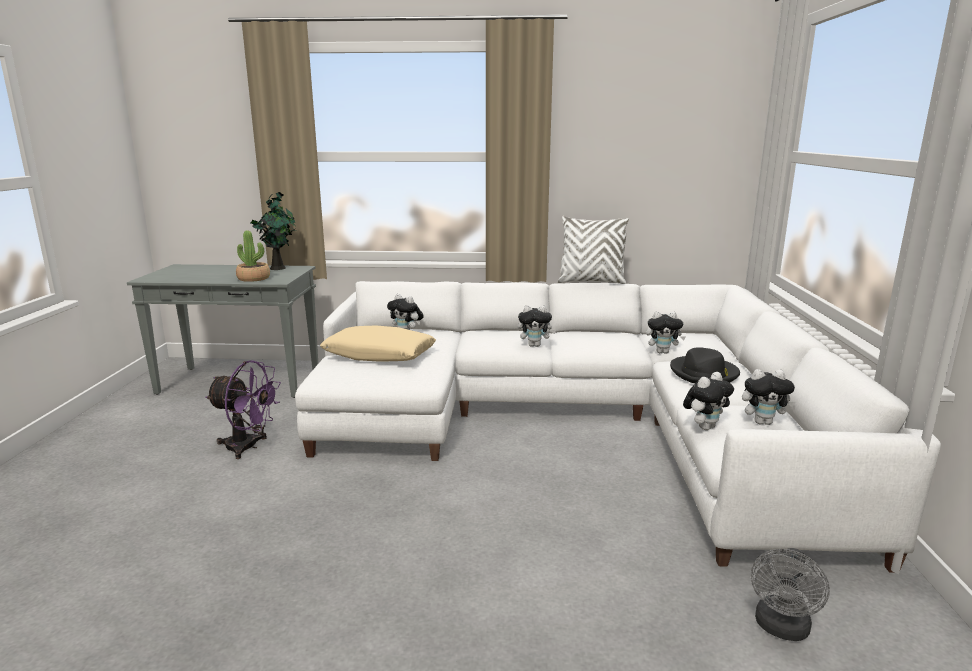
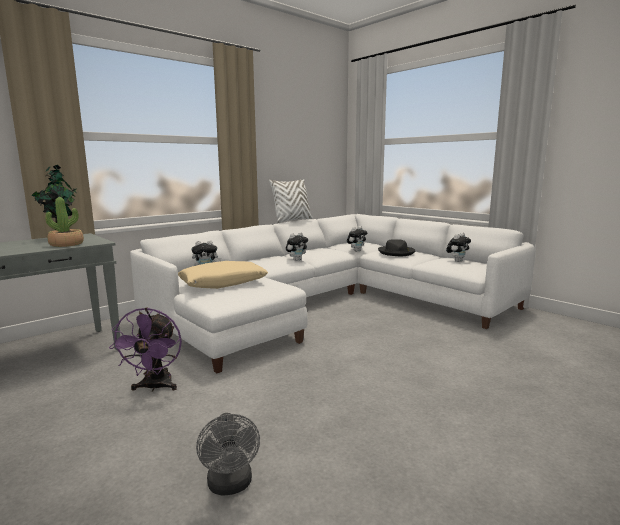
camera: 45 degrees left, 5 degrees down
(248, 447) = (155, 387): purple fan -> purple fan turned 120 degrees clockwise
(704, 427) = (445, 268): plush toy -> none
(781, 629) = (537, 337): grey fan -> grey fan (230, 486)

